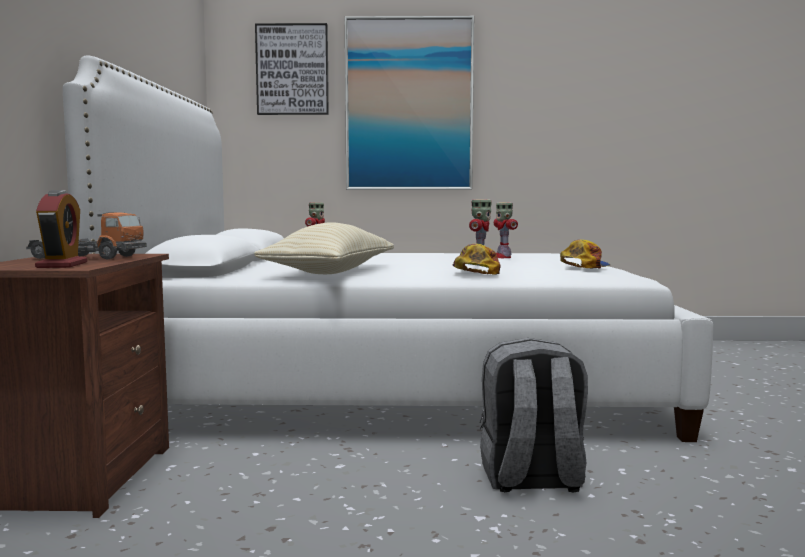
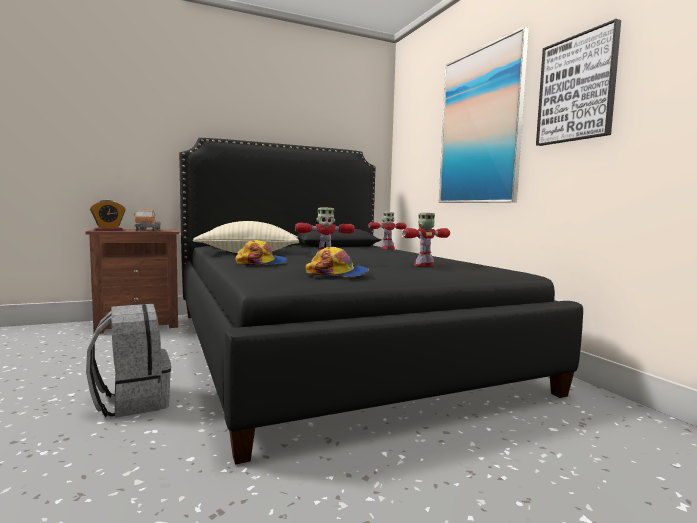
camera: 65 degrees right, 0 degrees up
(292, 70) = (423, 115): picture -> picture (577, 89)
(395, 383) = (329, 346): white bed -> black bed

